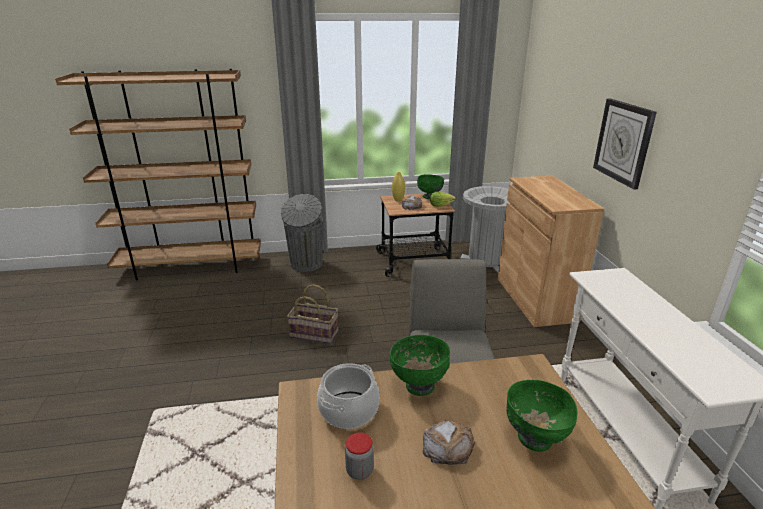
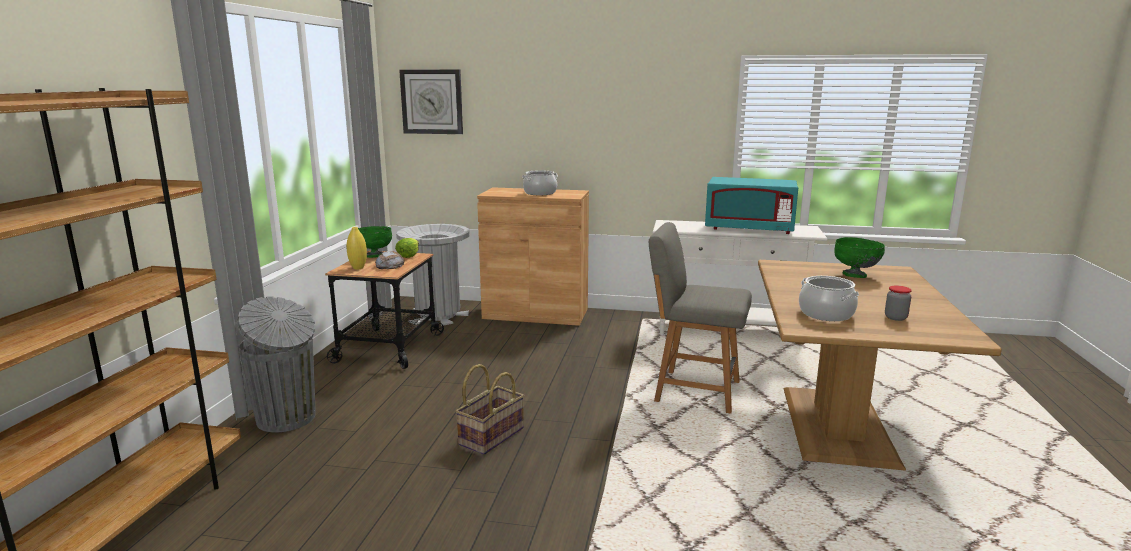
camera: 70 degrees left, 10 degrees down
(419, 385) = (795, 292): green bowl -> none
(448, 446) = (865, 294): bread -> none
(553, 193) = (540, 193): none -> cooking pot
(623, 142) = (592, 127): wall clock -> wall clock (432, 101)
(662, 331) = (749, 229): none -> turquoise microwave

